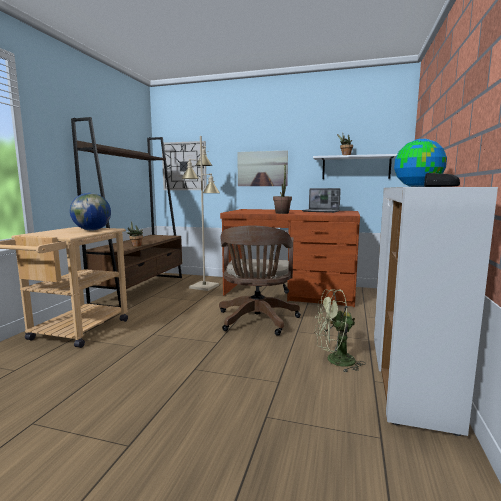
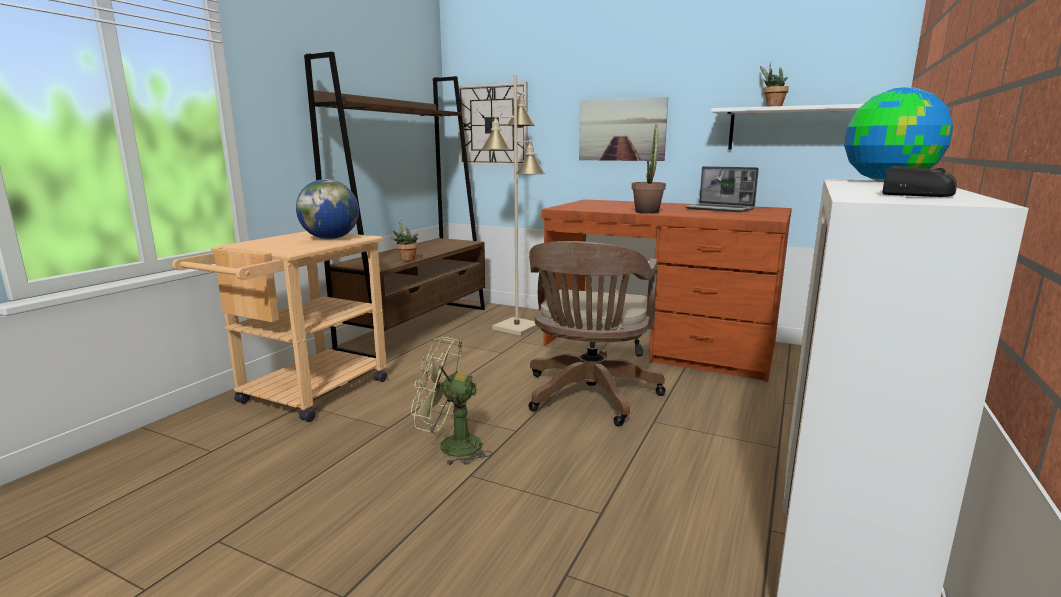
camera: 10 degrees right, 5 degrees up
(334, 361) = (707, 484): green fan -> green fan (450, 446)

